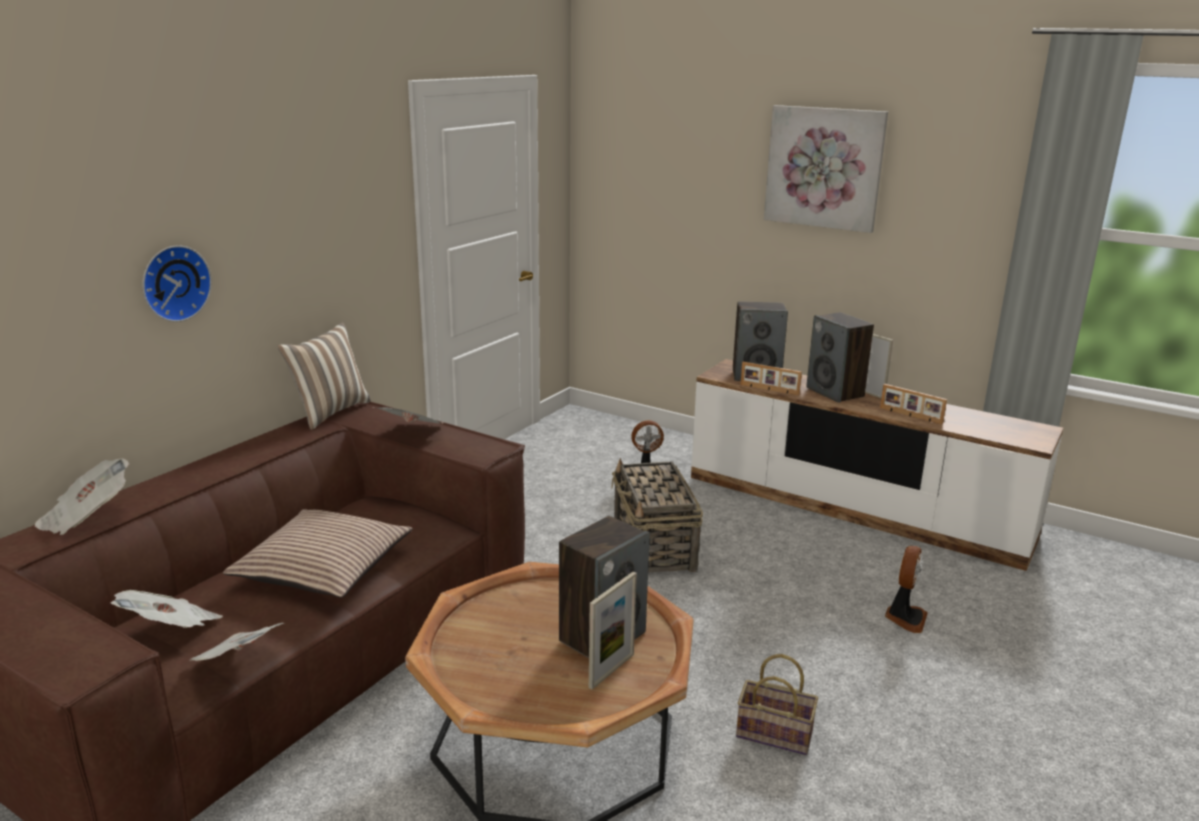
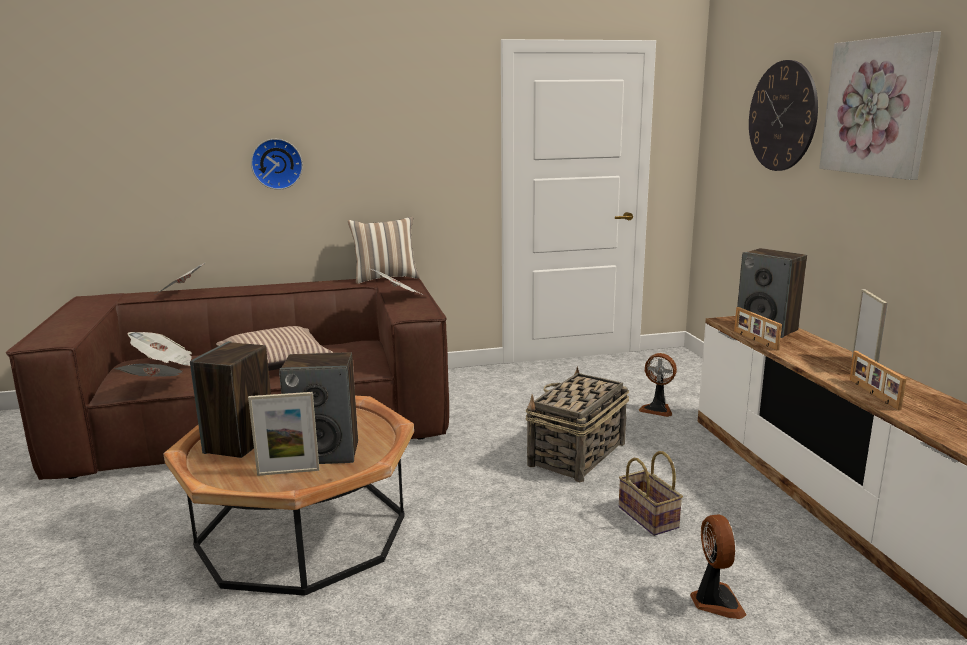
camera: 45 degrees right, 5 degrees down
(702, 166) = (782, 116): none -> wall clock
(776, 733) = (435, 613): basket -> basket (650, 518)
(835, 392) = (825, 357): speaker -> speaker (240, 443)
(905, 618) = (715, 601): fan -> fan turned 75 degrees counterclockwise

